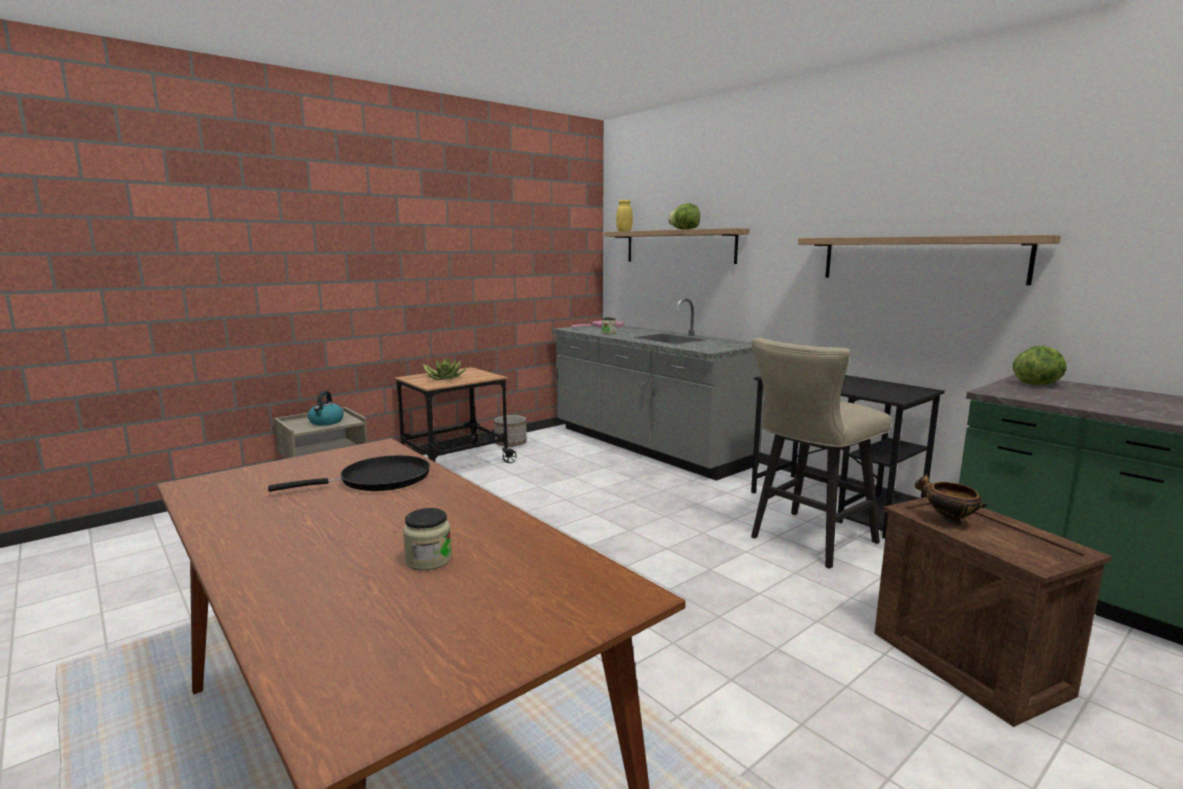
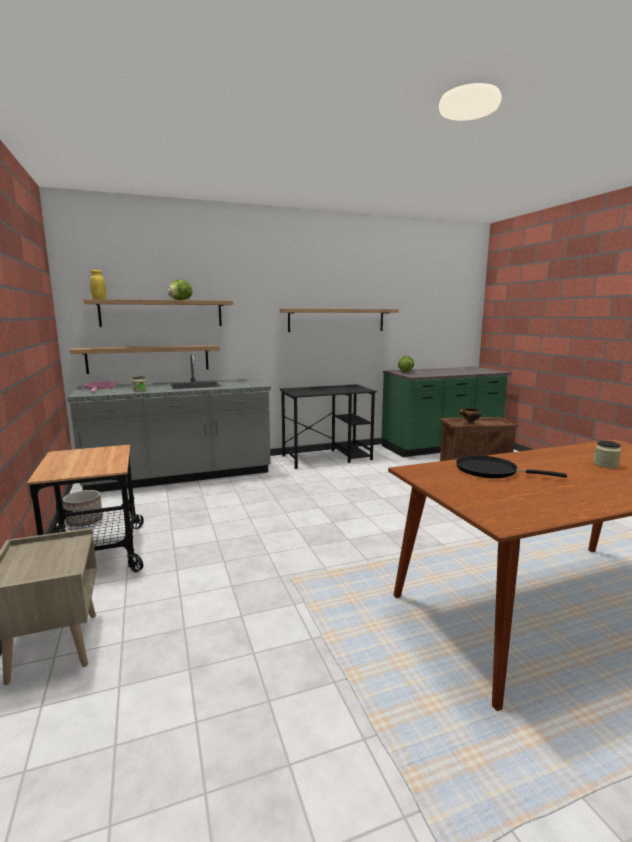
camera: 70 degrees left, 0 degrees up
(326, 422) = (54, 556): kettle -> none
(378, 480) = (491, 471): black frying pan -> black frying pan turned 60 degrees counterclockwise
(445, 378) = (85, 463): potted plant -> none
(663, 301) = (149, 359): none -> shelf
(807, 541) = (365, 472): beige stool -> none

